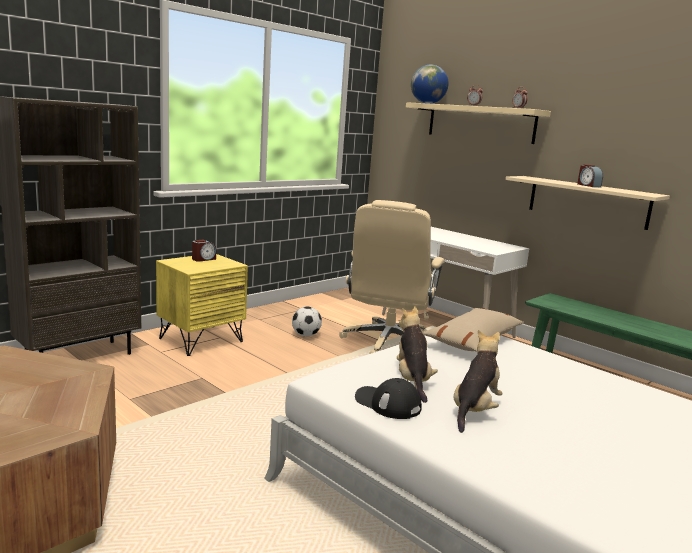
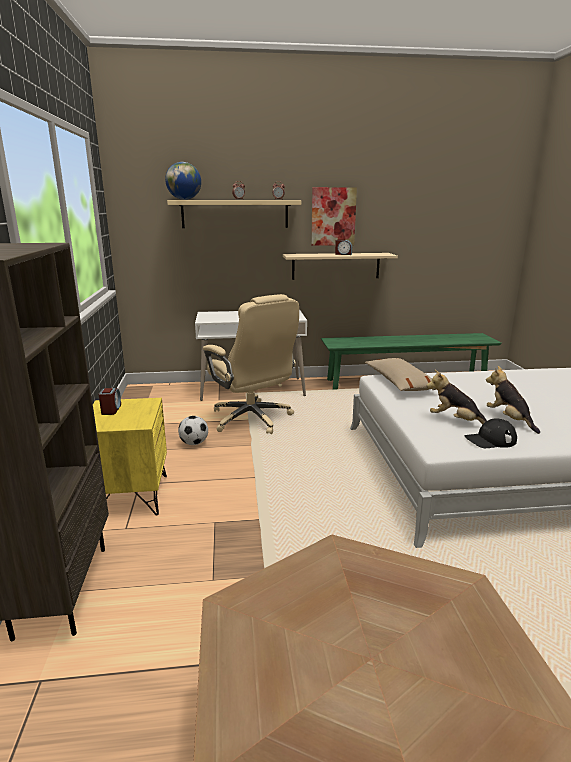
camera: 50 degrees left, 5 degrees up
(593, 135) = (333, 216): none -> picture

